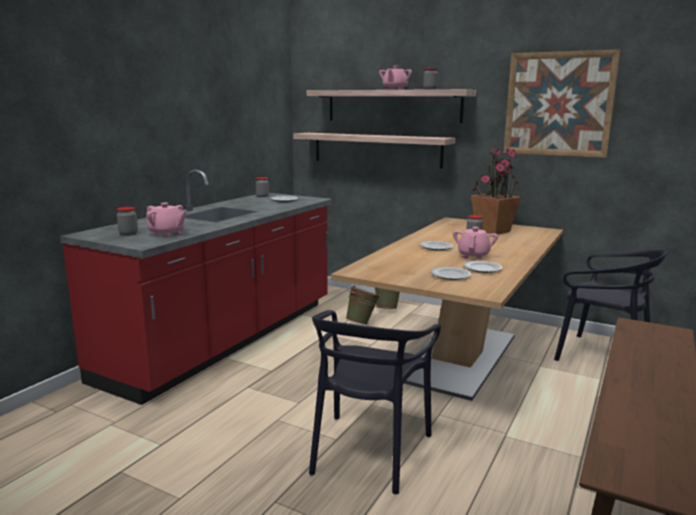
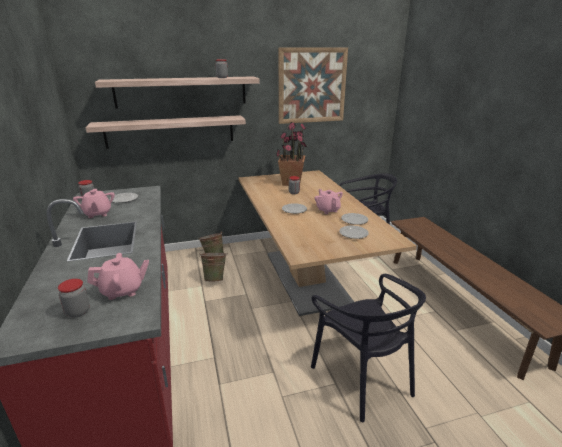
camera: 45 degrees left, 10 degrees up
(394, 89) = (189, 78): pink teapot -> pink teapot (97, 214)

